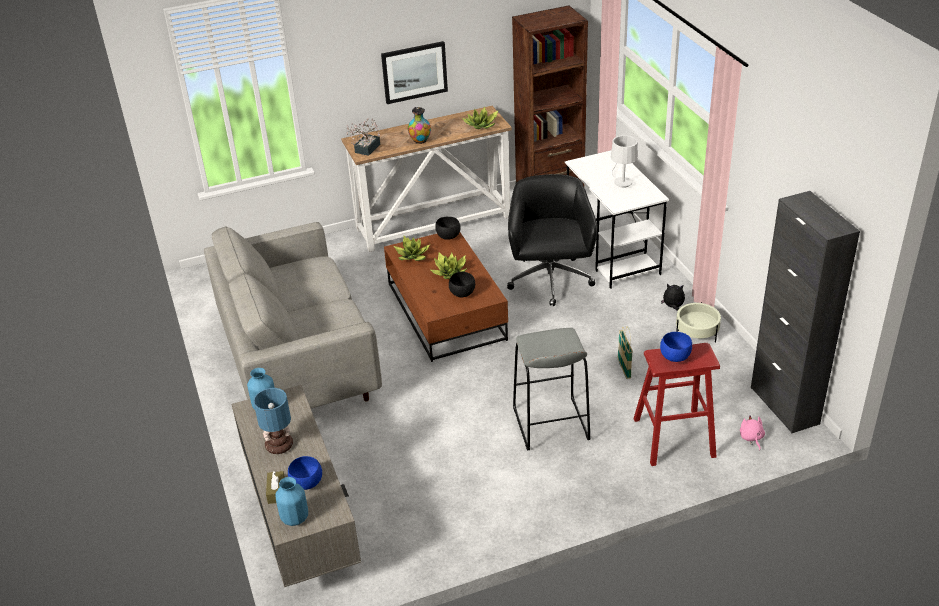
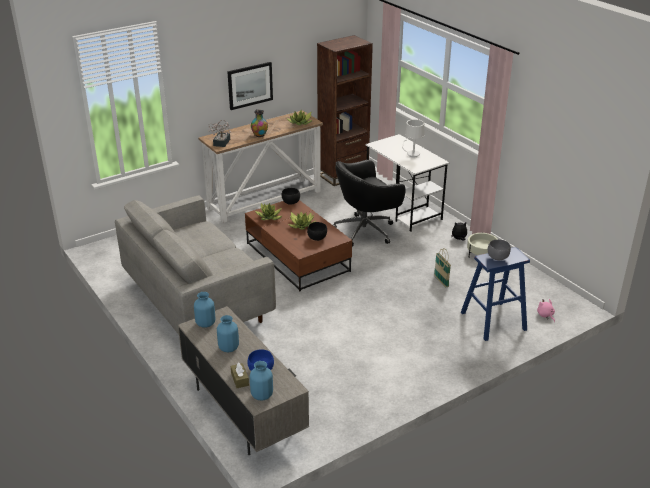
camera: 15 degrees left, 5 degrees down
(280, 445) = (229, 348): table lamp -> blue vase
(550, 281) = (366, 231): black office chair -> black office chair turned 105 degrees counterclockwise
(550, 424) = (403, 322): grey stool -> none
(673, 437) = (493, 321): red stool -> blue stool
(675, 357) = (498, 257): blue bowl -> grey bowl
(784, 405) = (559, 293): black cabinet -> none

